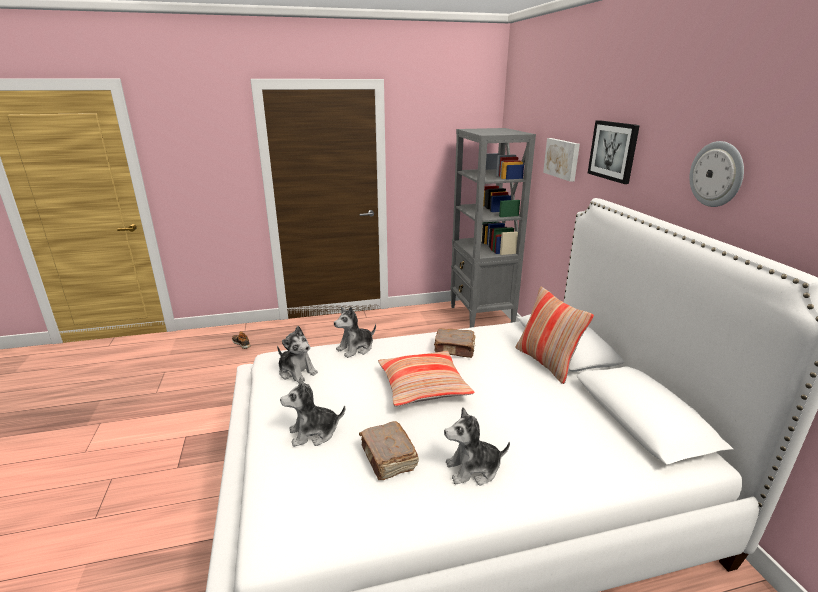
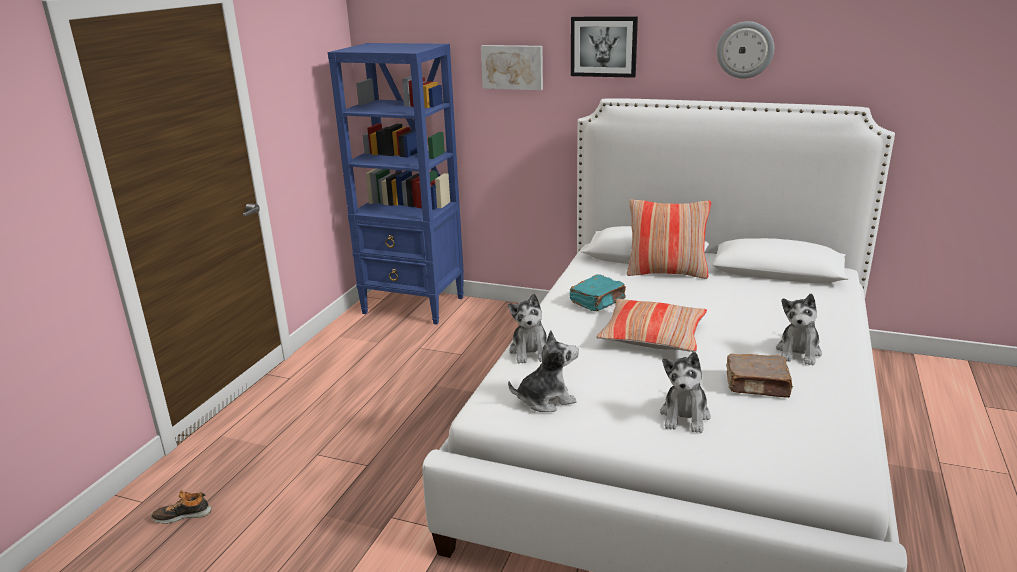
camera: 55 degrees left, 0 degrees up
(455, 350) = (598, 302): brown book -> turquoise book
(481, 317) = (414, 306): grey bookcase -> blue bookcase

